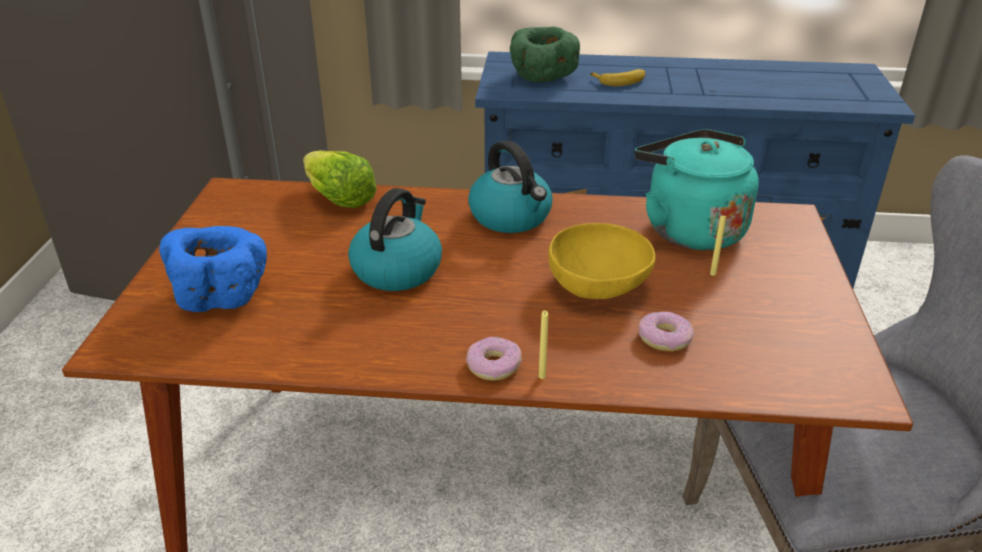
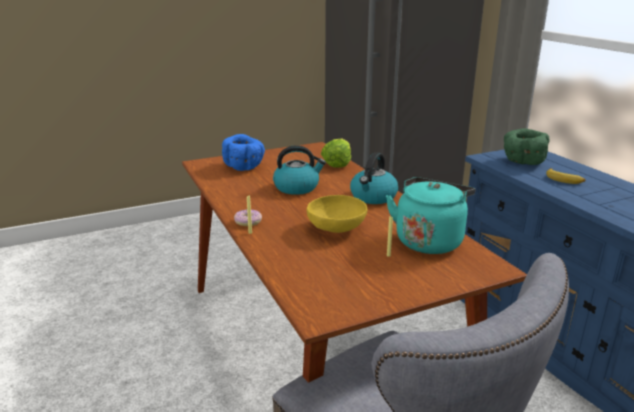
camera: 60 degrees right, 10 degrees down
(664, 338) = (310, 253): donut -> none

